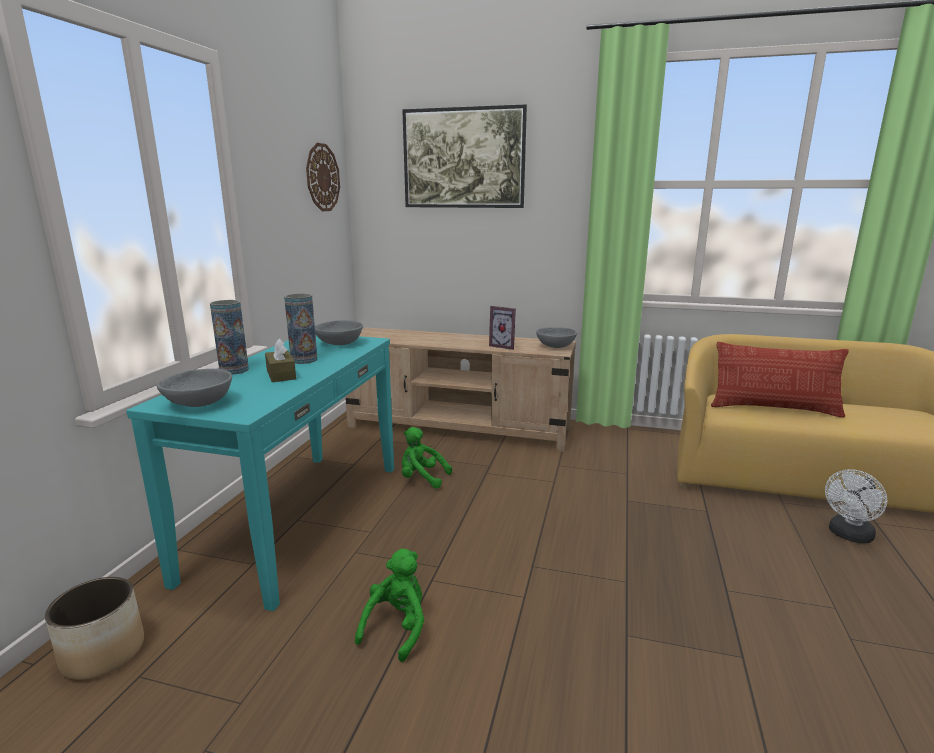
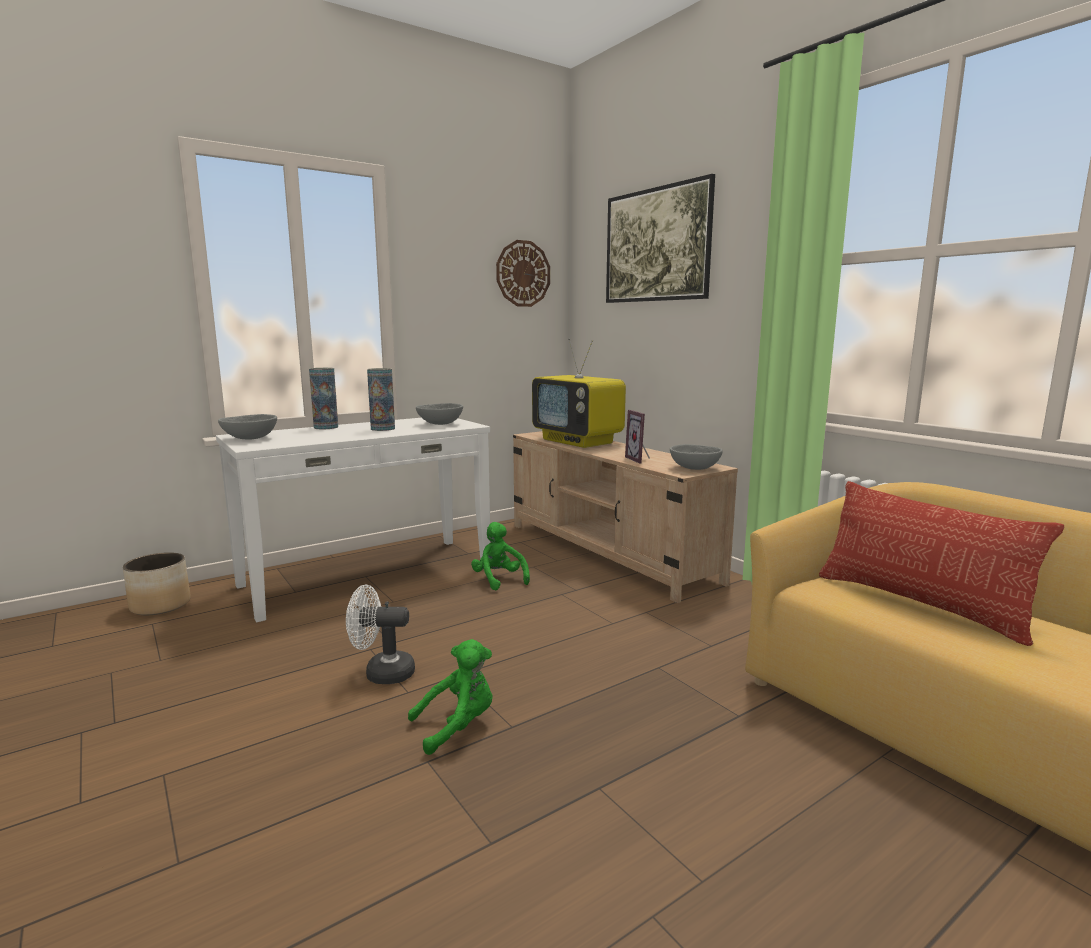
camera: 40 degrees right, 5 degrees down
(281, 374) = (340, 433): brown tissue box -> none
(298, 518) = (368, 575): turquoise console table -> white console table
(397, 627) = (295, 666): green plush toy -> green plush toy (457, 726)
(416, 337) = (578, 441): none -> television
(848, 535) = (915, 837): white fan -> white fan (382, 673)

